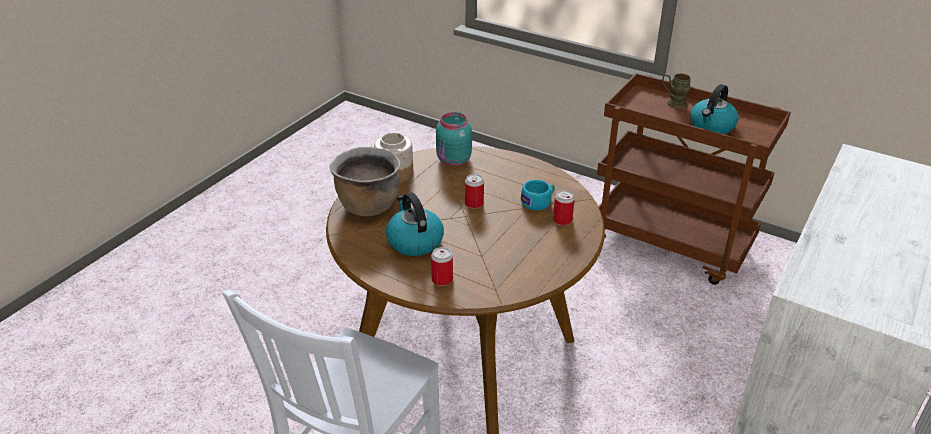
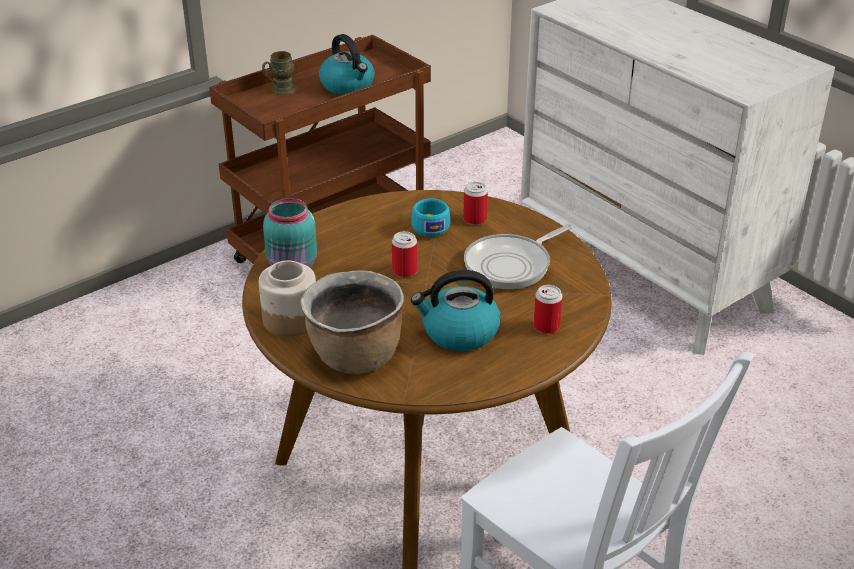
camera: 70 degrees left, 0 degrees up
(512, 249) = (511, 265): none -> frying pan

